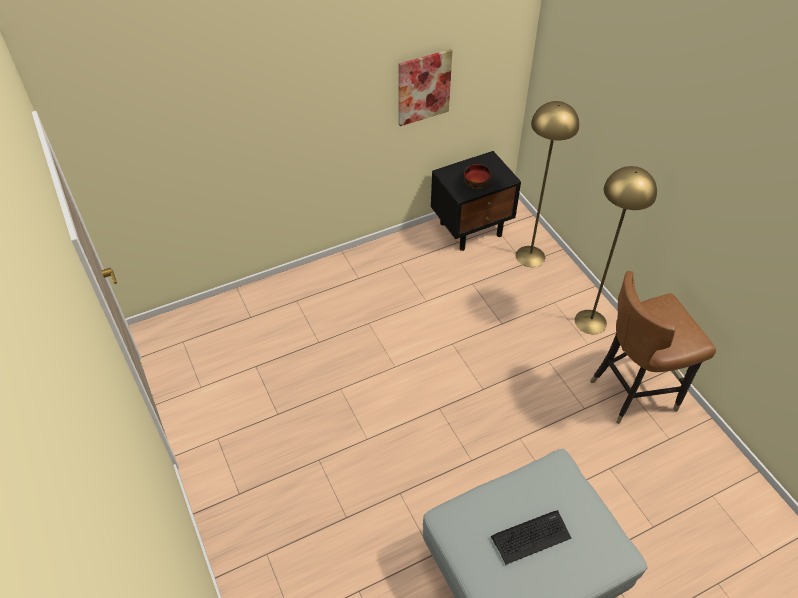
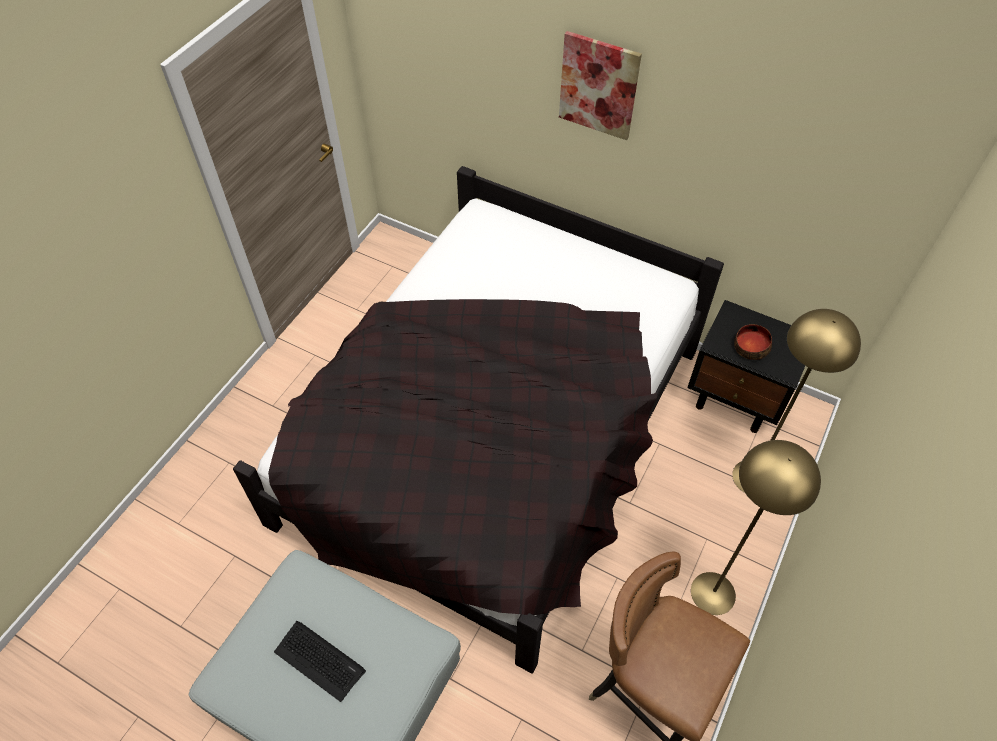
camera: 55 degrees right, 5 degrees up
(393, 365) = (494, 436): none -> black bed
(423, 87) = (745, 194): picture -> picture (598, 85)

